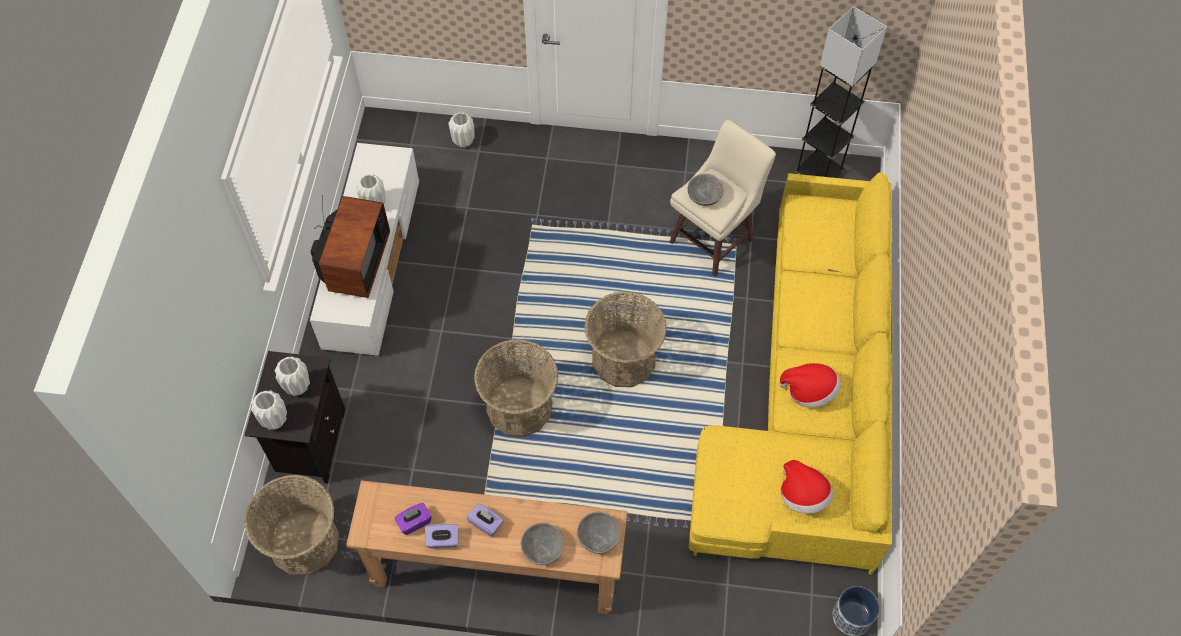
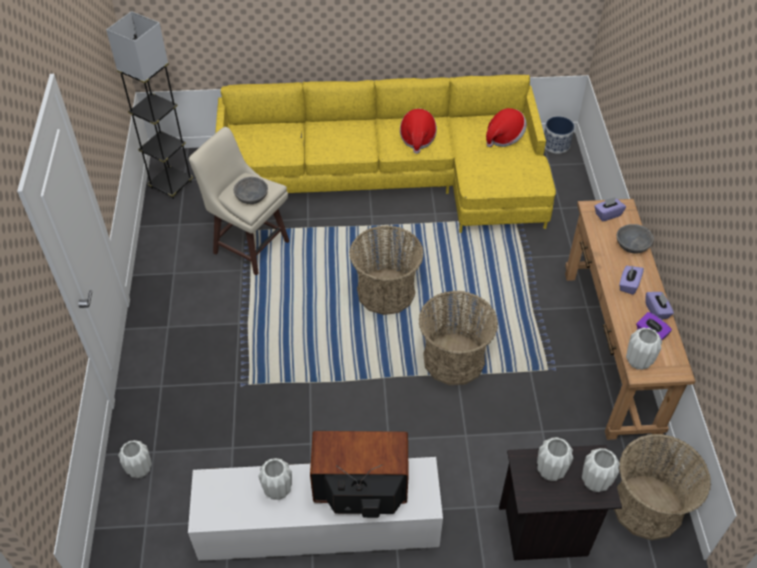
camera: 100 degrees left, 10 degrees down
(384, 497) = (638, 361): none -> white vase
(597, 537) = (607, 214): grey bowl -> purple tissue box

